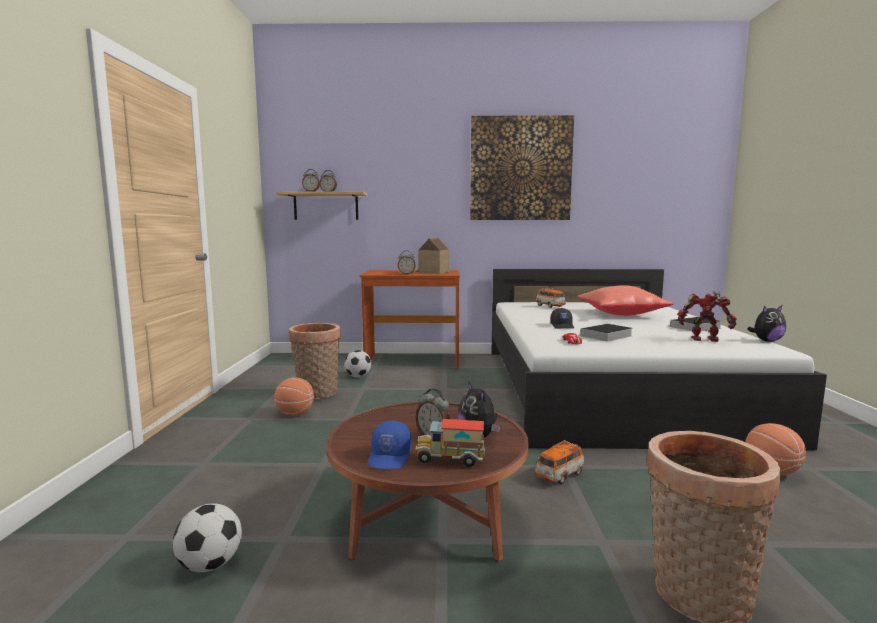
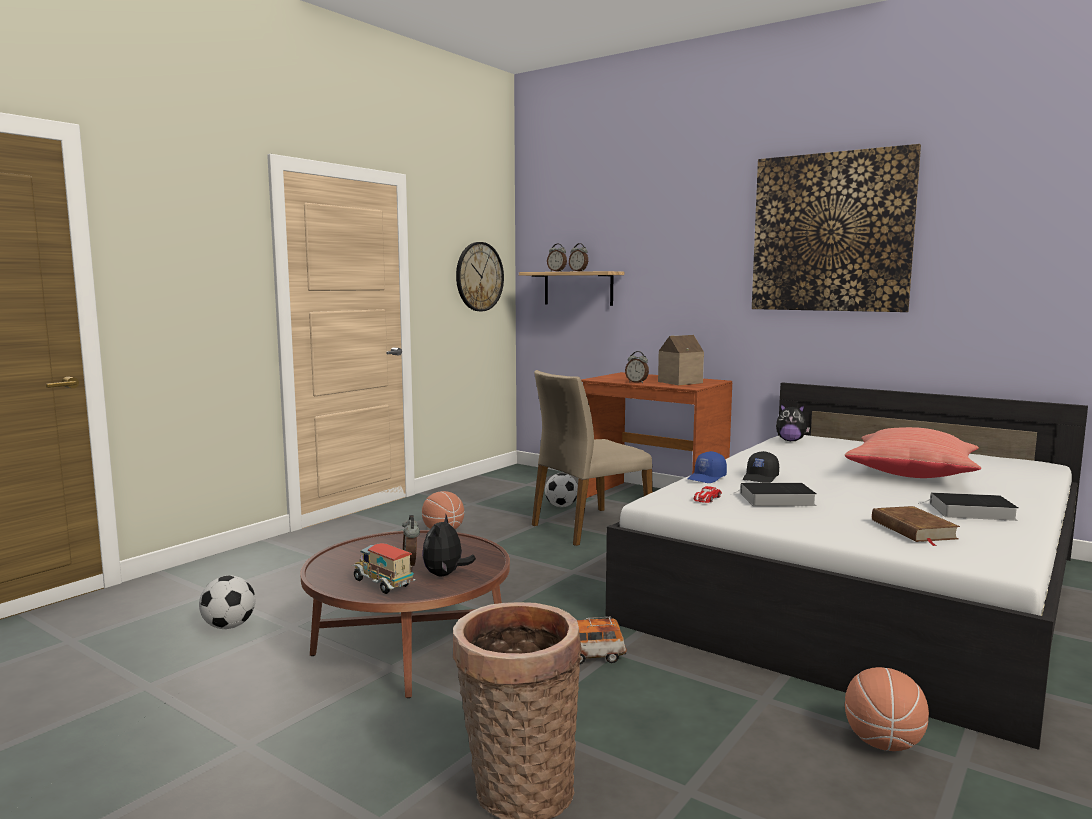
camera: 35 degrees right, 0 degrees up
(244, 193) = (479, 276): none -> wall clock
(317, 394) = (492, 517): basket -> none
(390, 457) = (347, 570): blue cap -> blue cap (707, 478)
(401, 386) = (589, 527): none -> beige chair
(550, 306) = (829, 448): toy car -> none
(705, 340) = (913, 529): toy robot -> brown book
(766, 341) = (1029, 551): plush toy -> plush toy (790, 441)

